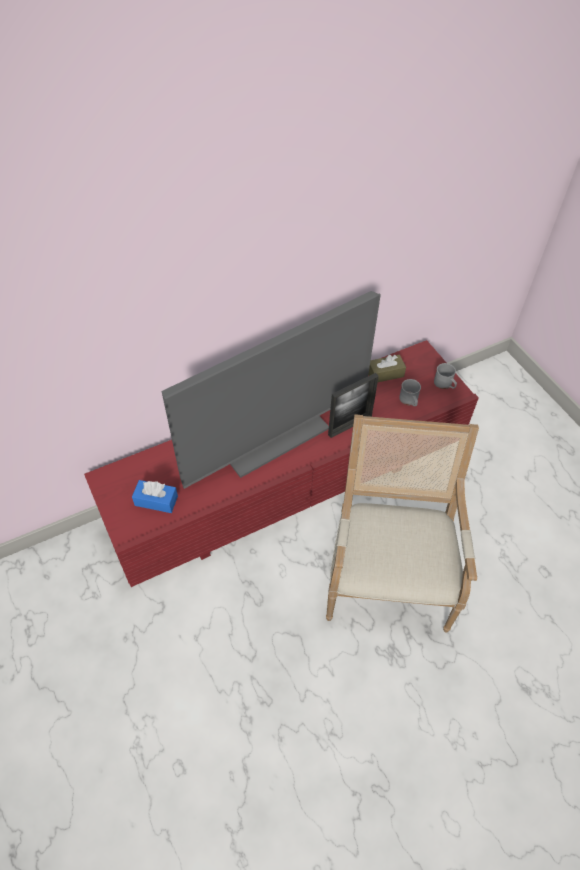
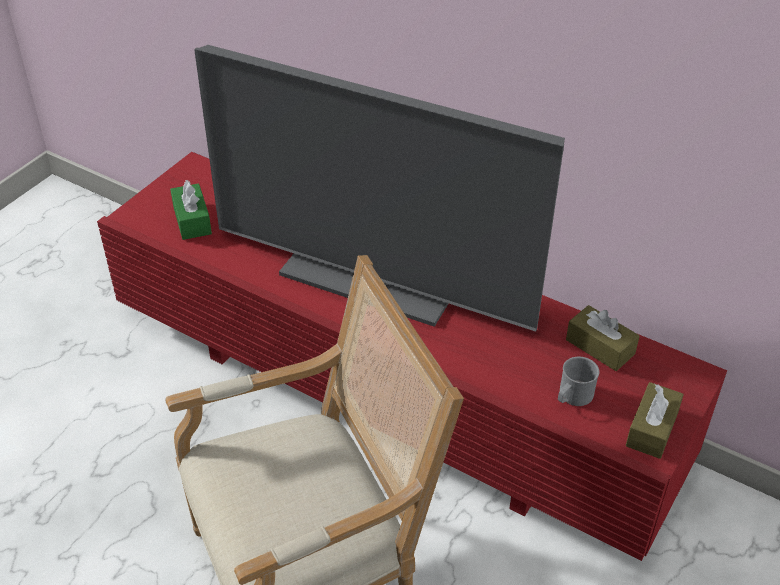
camera: 60 degrees right, 10 degrees down
(156, 501) = (192, 220): blue tissue box -> green tissue box
(350, 425) = (460, 346): picture frame -> none
(444, 384) = (652, 429): grey mug -> brown tissue box

